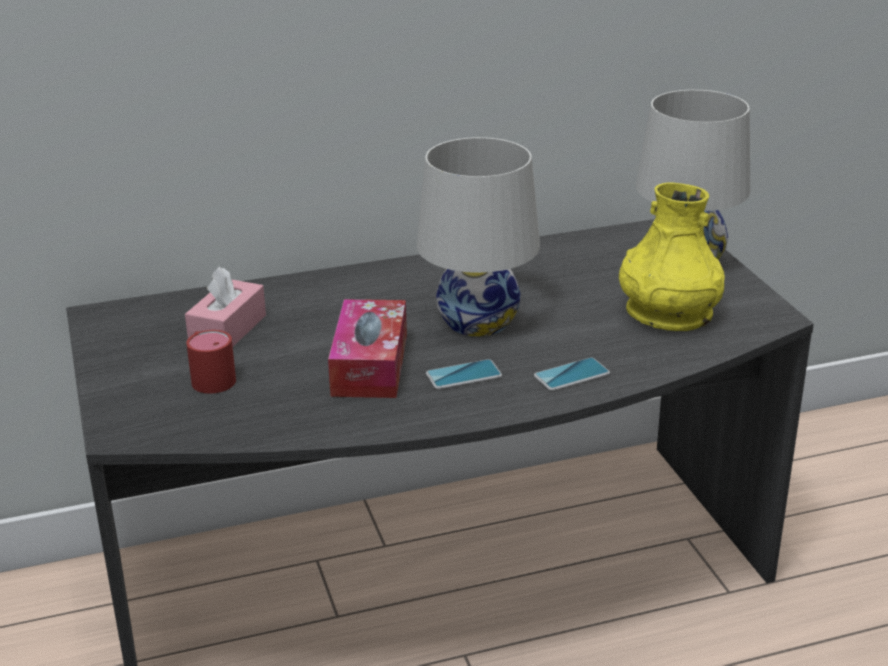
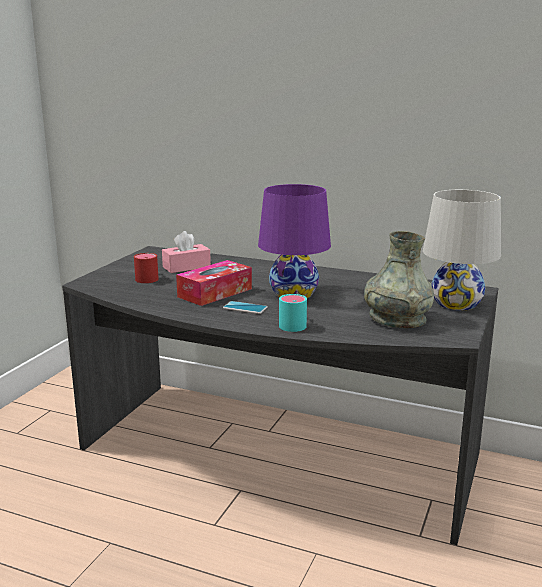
camera: 40 degrees right, 10 degrees down
(477, 321) = (293, 293): white table lamp -> purple table lamp
(571, 375) = (294, 324): phone -> turquoise mug
(668, 314) = (397, 319): yellow vase -> grey vase

